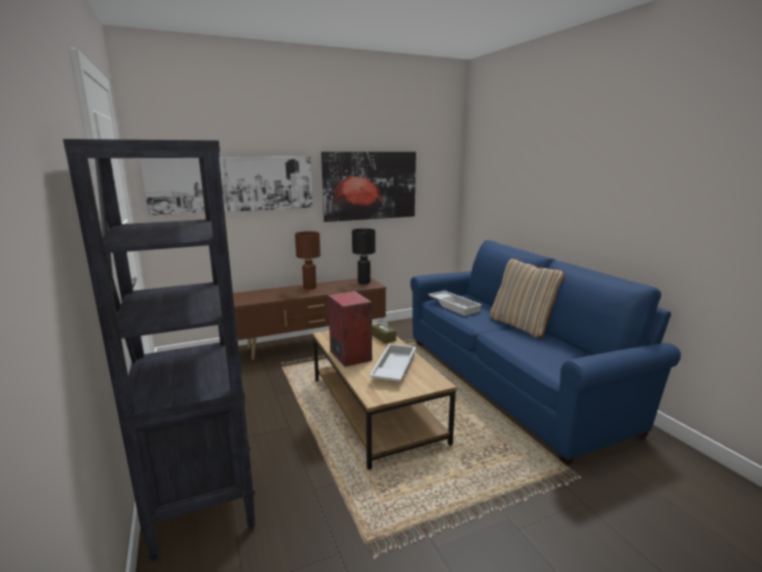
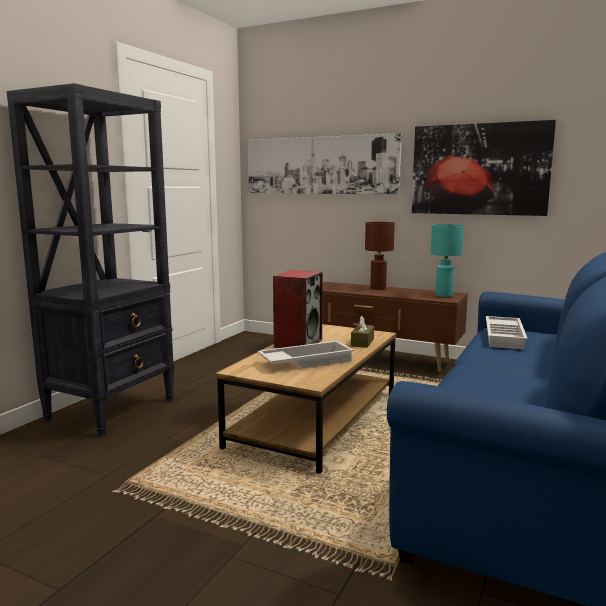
camera: 50 degrees right, 5 degrees down
(364, 282) = (444, 295): black table lamp -> turquoise table lamp
(521, 326) = (544, 375): beige pillow -> none

